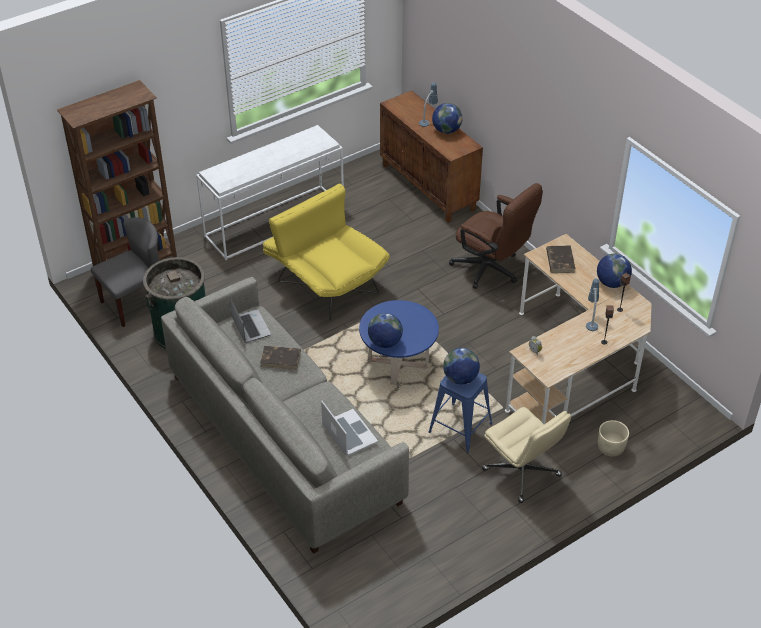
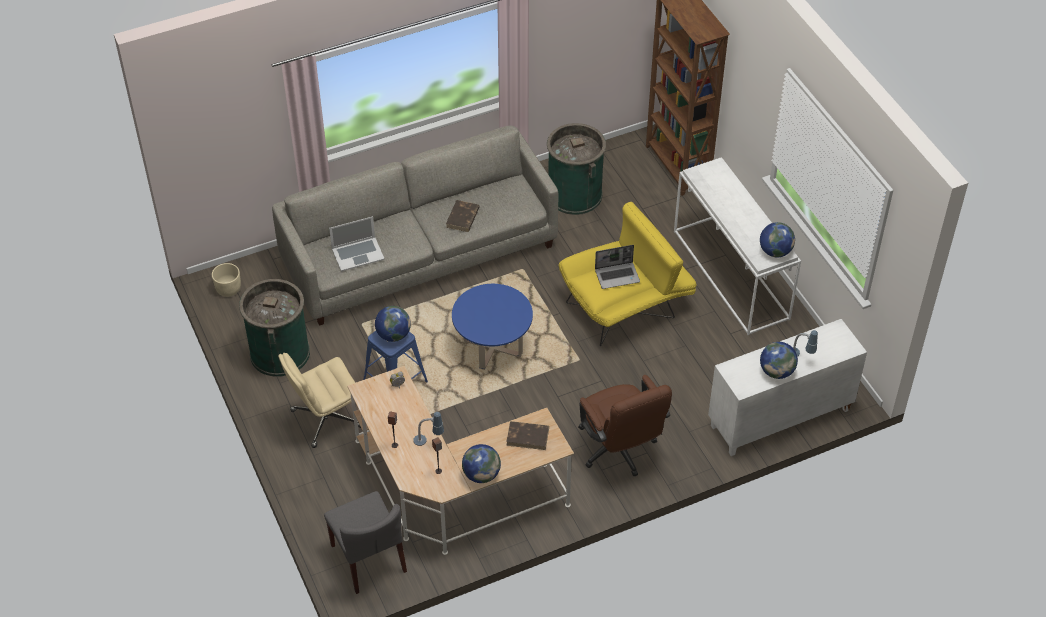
camera: 100 degrees right, 5 degrees up
(135, 302) = (621, 164): grey chair -> grey chair (369, 558)
(250, 327) = (510, 200): laptop -> laptop (617, 276)
(385, 342) = (473, 300): globe -> globe (775, 251)
(429, 187) = (779, 419): brown cabinet -> white cabinet
(448, 530) = (279, 353): none -> green trash can
(491, 270) = (619, 451): brown office chair -> brown office chair turned 75 degrees counterclockwise
(611, 448) = (334, 497): beige planter -> beige planter (228, 289)

